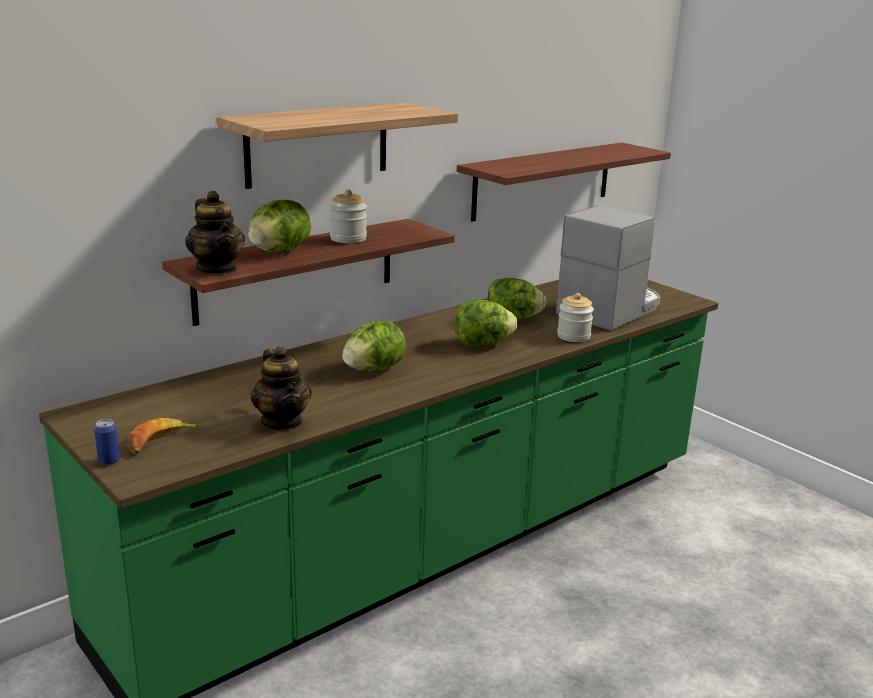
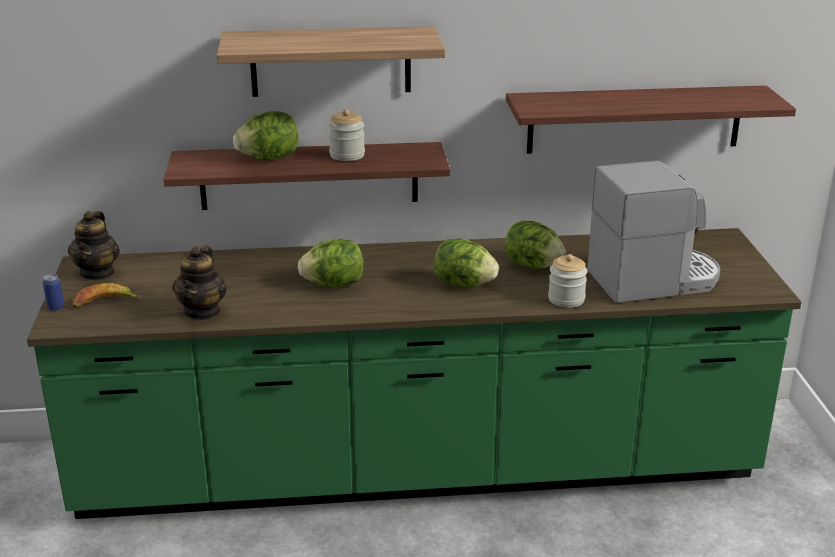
camera: 35 degrees right, 5 degrees up
(217, 269) = (196, 166): teapot -> teapot (98, 273)

